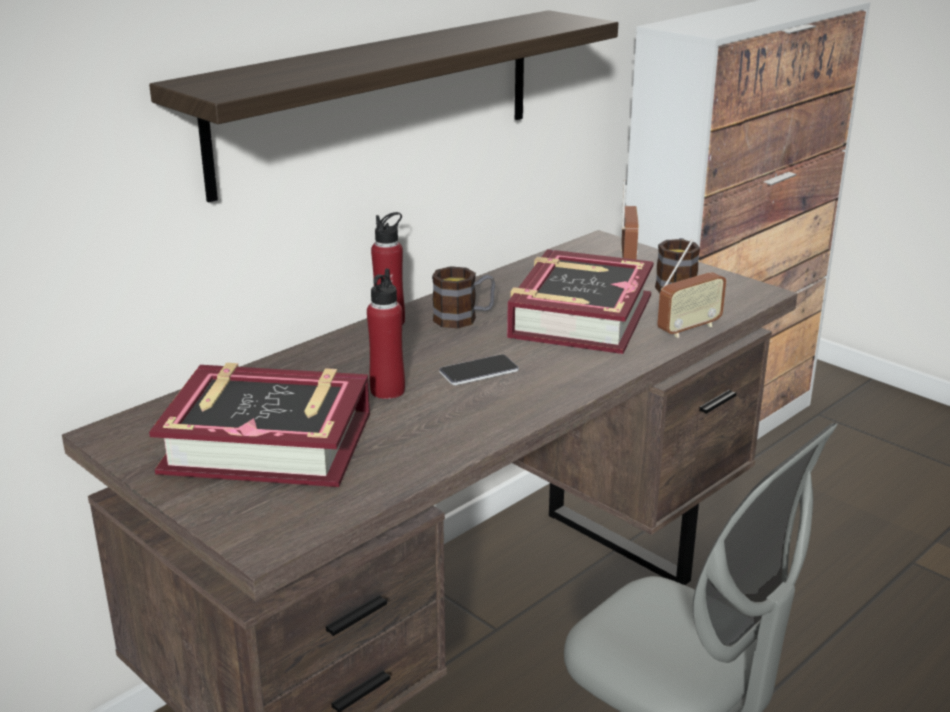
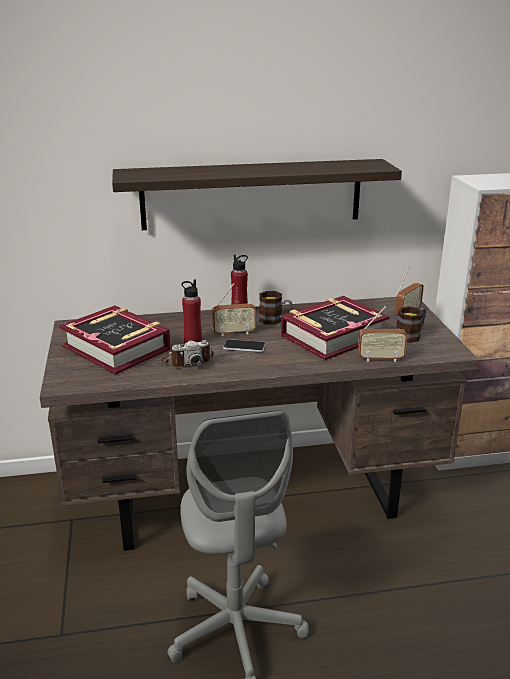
camera: 35 degrees right, 0 degrees up
(424, 422) = (187, 360): none -> camera
(430, 355) = (234, 333): none -> radio

